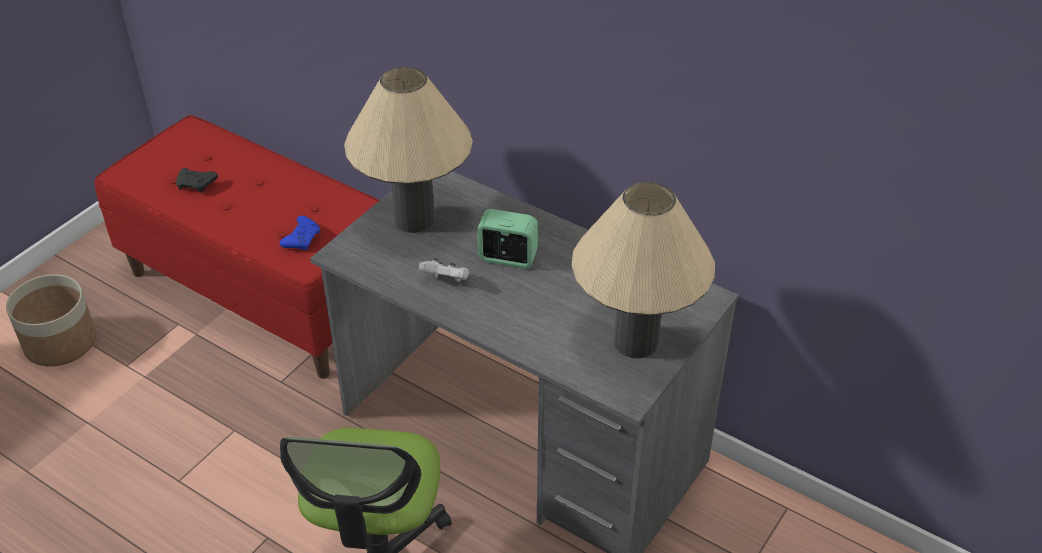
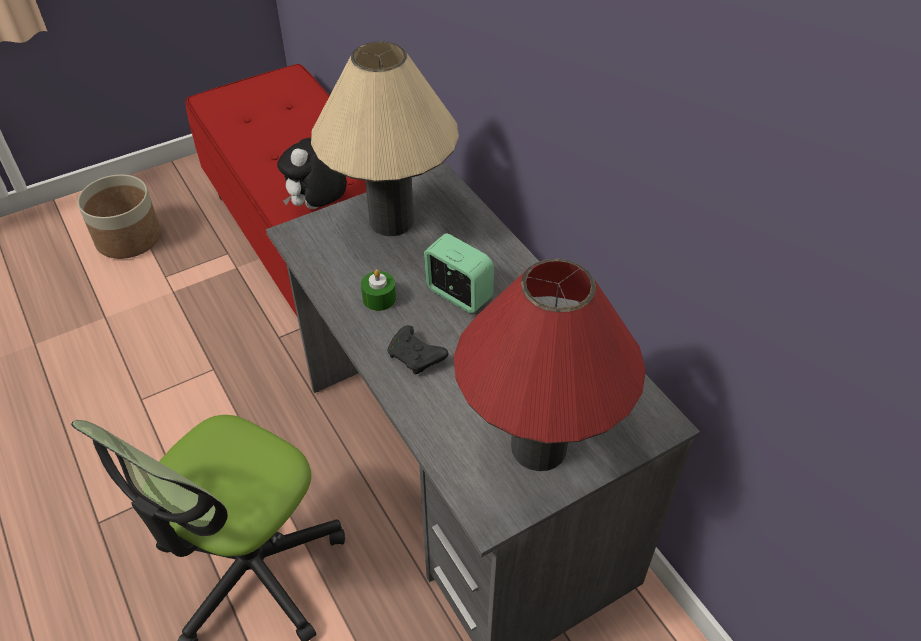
camera: 25 degrees right, 5 degrees up
(196, 185) = (262, 128): black game controller -> black game controller (416, 357)
(302, 239) = (318, 208): blue game controller -> plush toy
(446, 280) = (379, 298): white game controller -> green candle
(635, 342) = (538, 447): beige table lamp -> red table lamp

